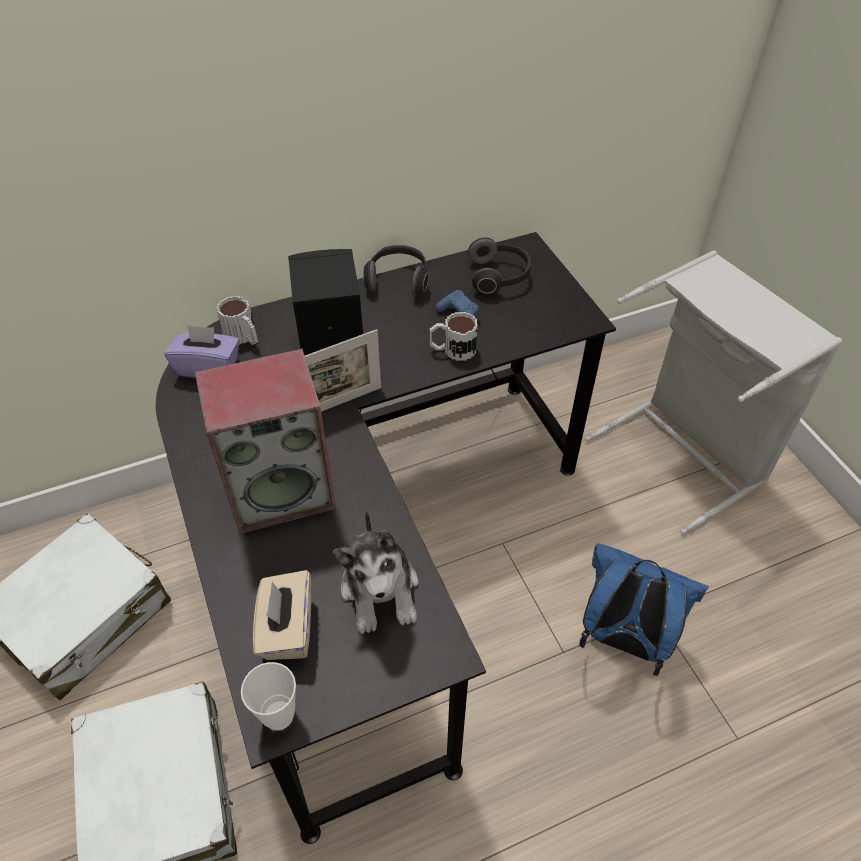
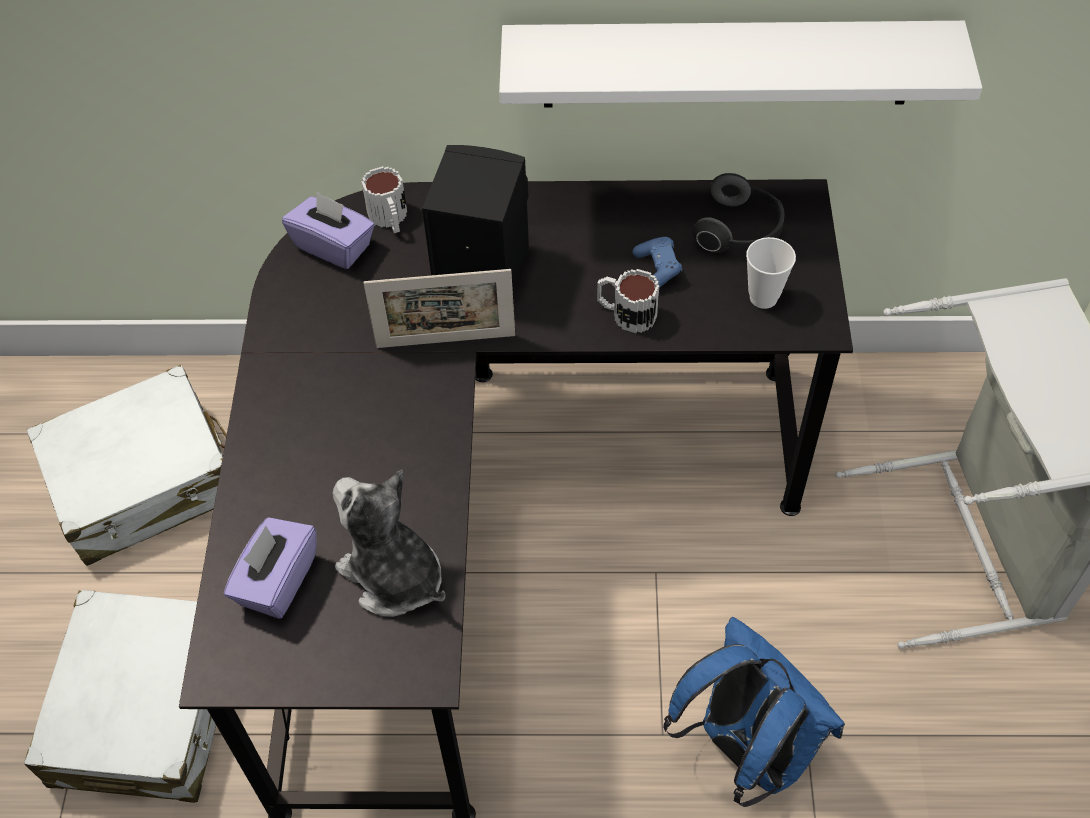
camera: 25 degrees right, 5 degrees up
(278, 715) = (227, 666): cup -> cup (763, 298)
(282, 490) = (344, 424): speaker -> none
(287, 629) = (277, 581): beige tissue box -> purple tissue box
(380, 589) = (393, 576): plush toy -> plush toy turned 120 degrees clockwise
(398, 280) = (608, 198): headphones -> none
(464, 156) = (727, 64): none -> white shelf

